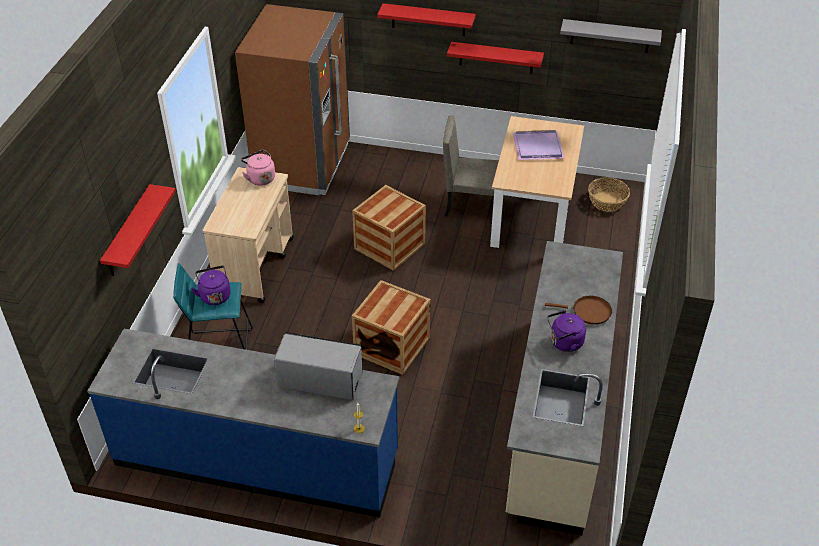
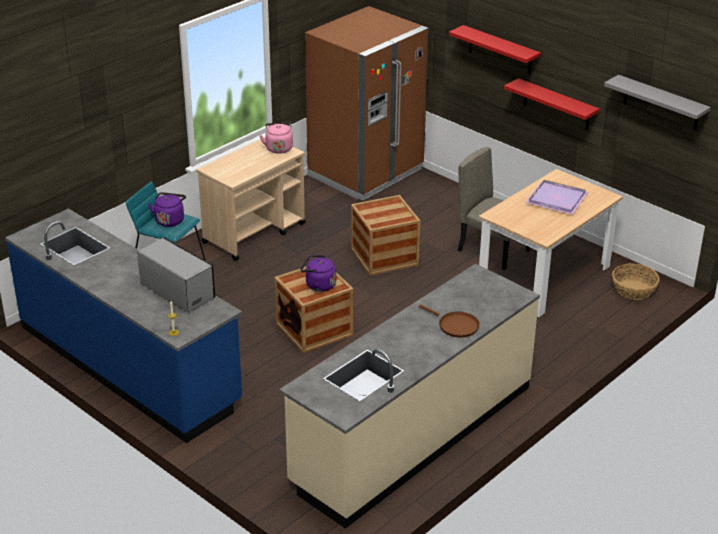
camera: 30 degrees right, 10 degrees down
(128, 232) = (105, 131): red shelf -> none
(564, 343) = (408, 339): purple kettle -> purple kettle (318, 285)

